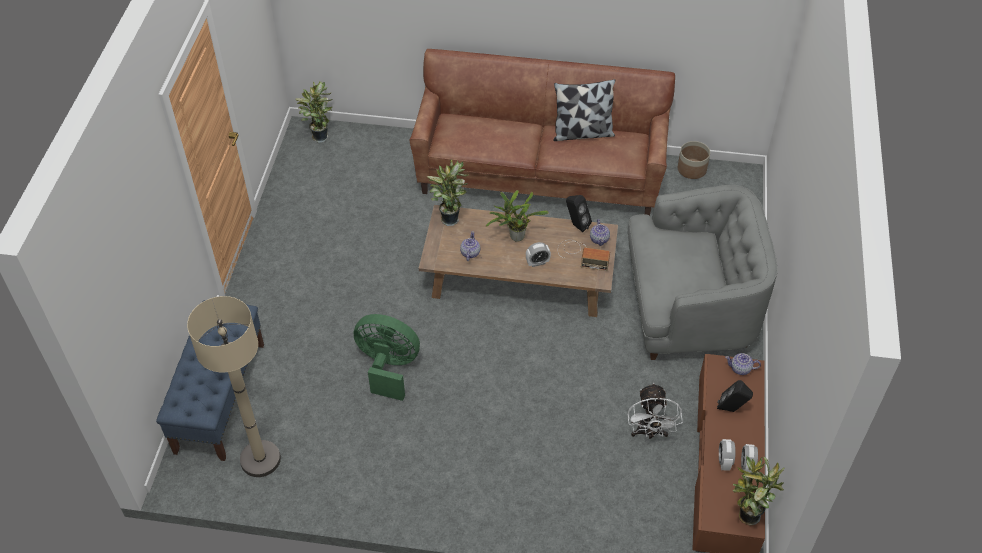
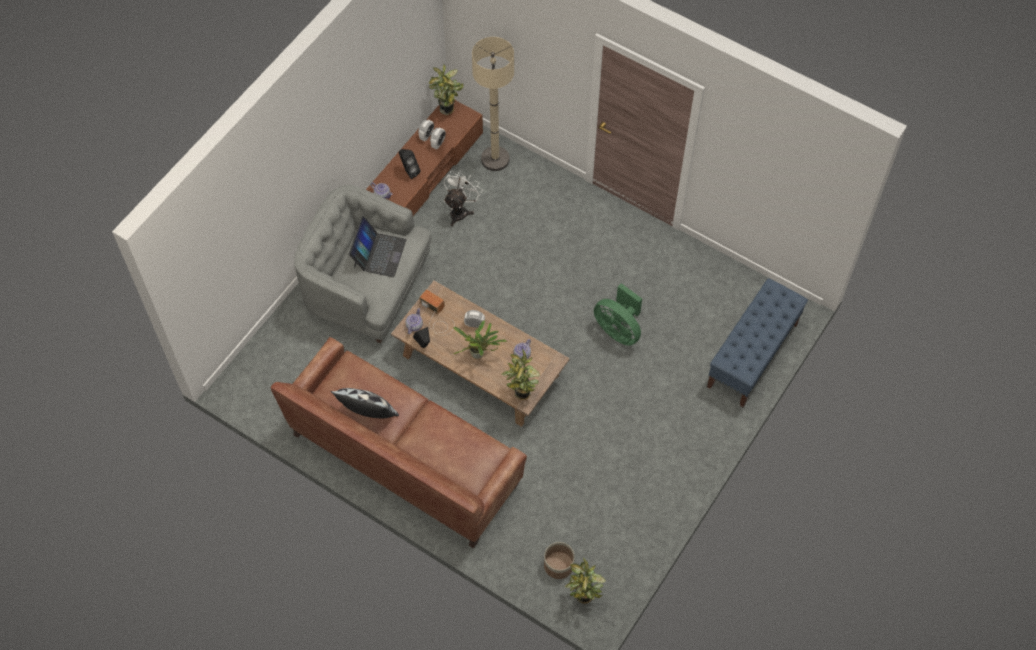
camera: 155 degrees left, 10 degrees up
(260, 459) = (736, 296): beige floor lamp -> beige floor lamp (495, 159)
(683, 272) = (379, 253): none -> laptop
(692, 169) = (270, 410): planter -> planter (558, 565)

